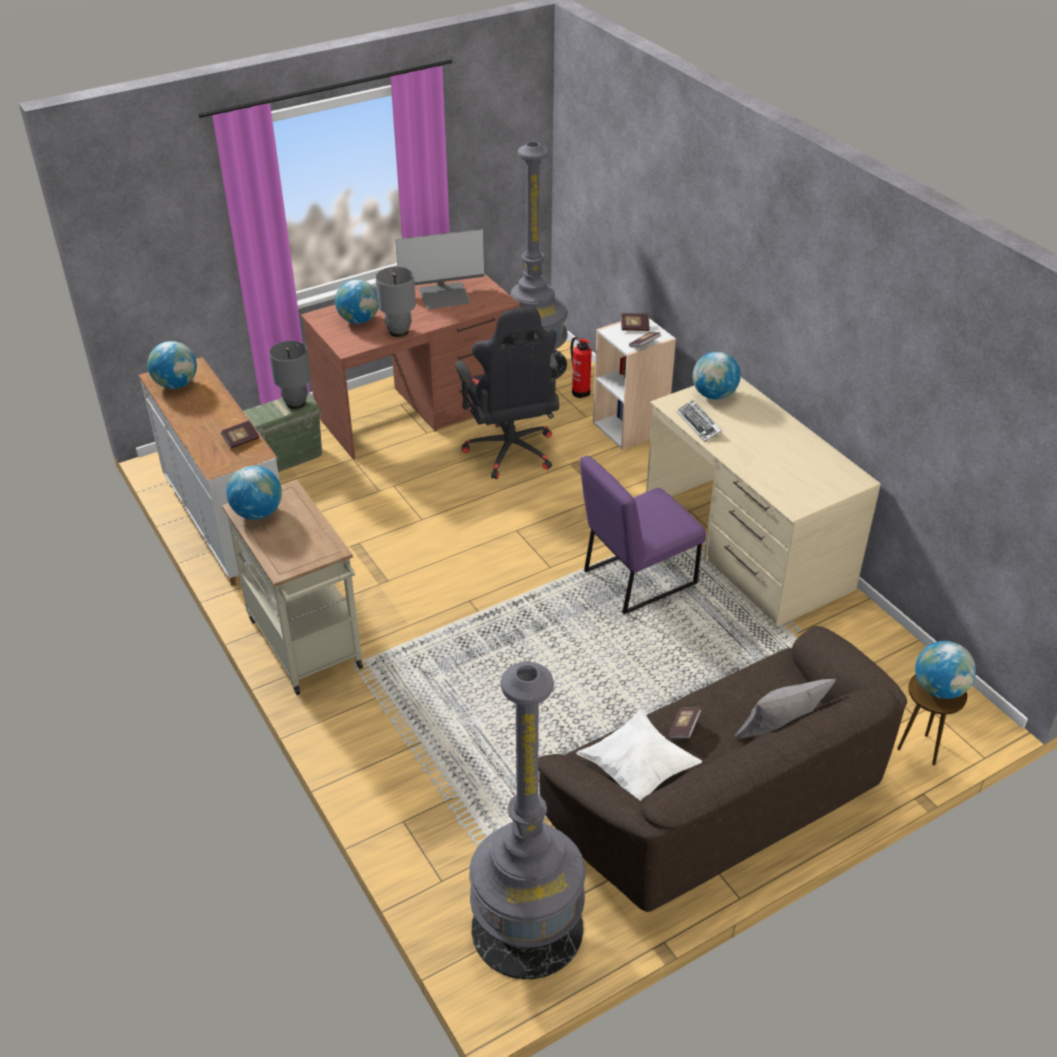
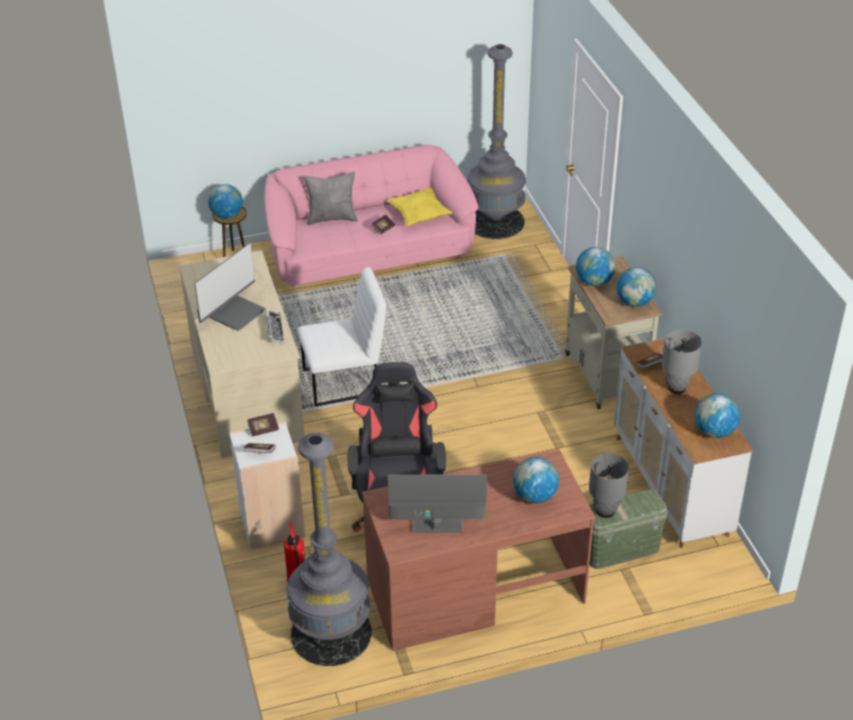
camera: 165 degrees left, 0 degrees up
(399, 331) = (496, 473): grey table lamp -> grey table lamp (676, 387)
(636, 578) = (345, 382): purple chair -> white chair
(637, 770) = (419, 216): white pillow -> yellow pillow
(714, 395) = (243, 353): globe -> globe (594, 282)
(716, 802) = (369, 253): brown sofa -> pink sofa
(757, 435) = (236, 313): none -> monitor

